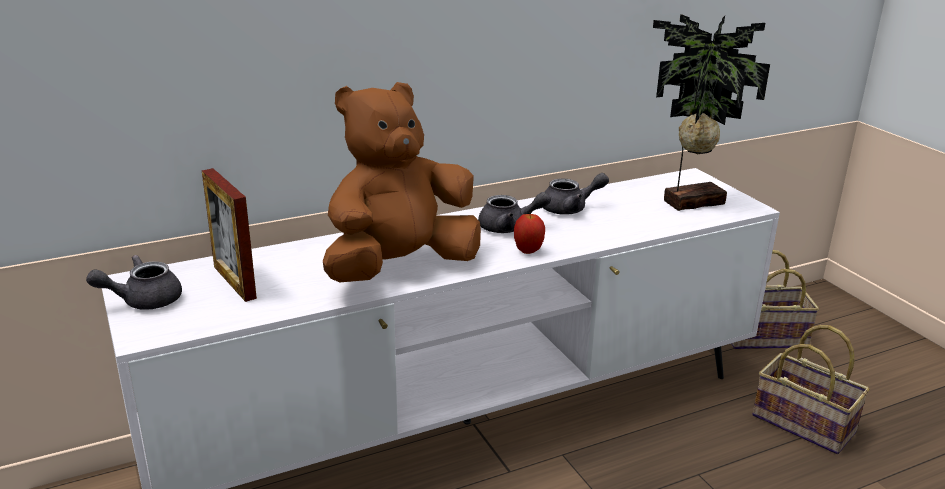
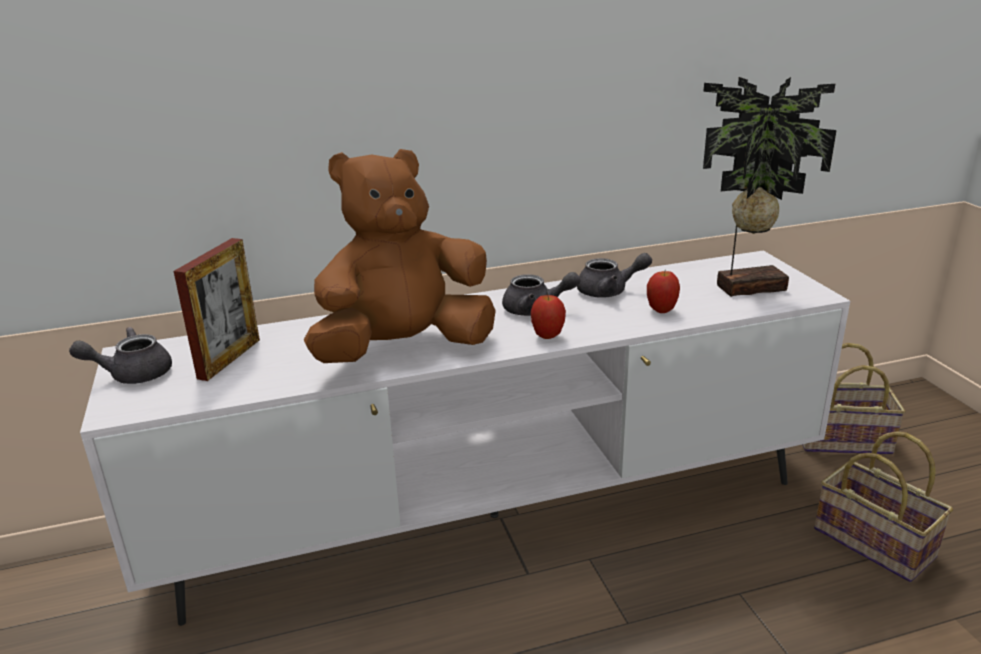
camera: 10 degrees right, 0 degrees up
(234, 282) = (229, 358): picture frame -> picture frame turned 135 degrees counterclockwise
(622, 225) = (661, 310): none -> apple

